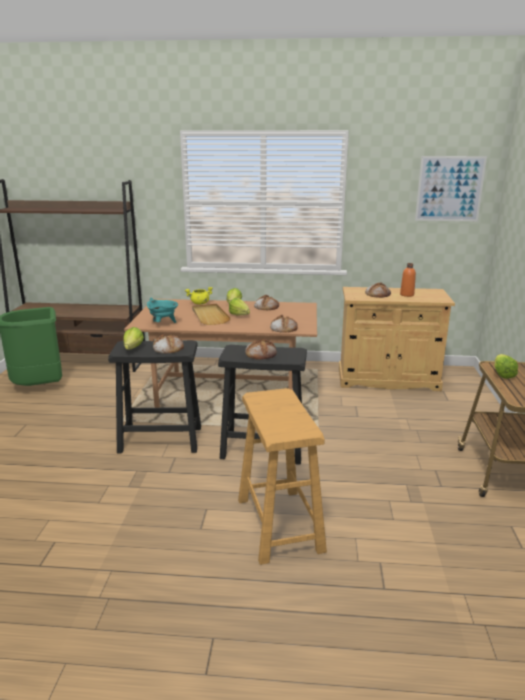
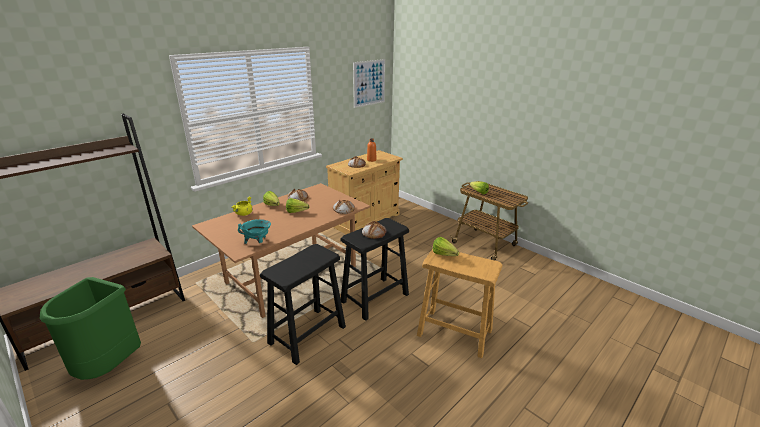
camera: 50 degrees left, 5 degrees up
(131, 350) = (290, 273): lettuce -> lettuce (445, 256)
(167, 347) = (311, 258): bread -> none
(209, 316) = (277, 221): beige tray -> none

